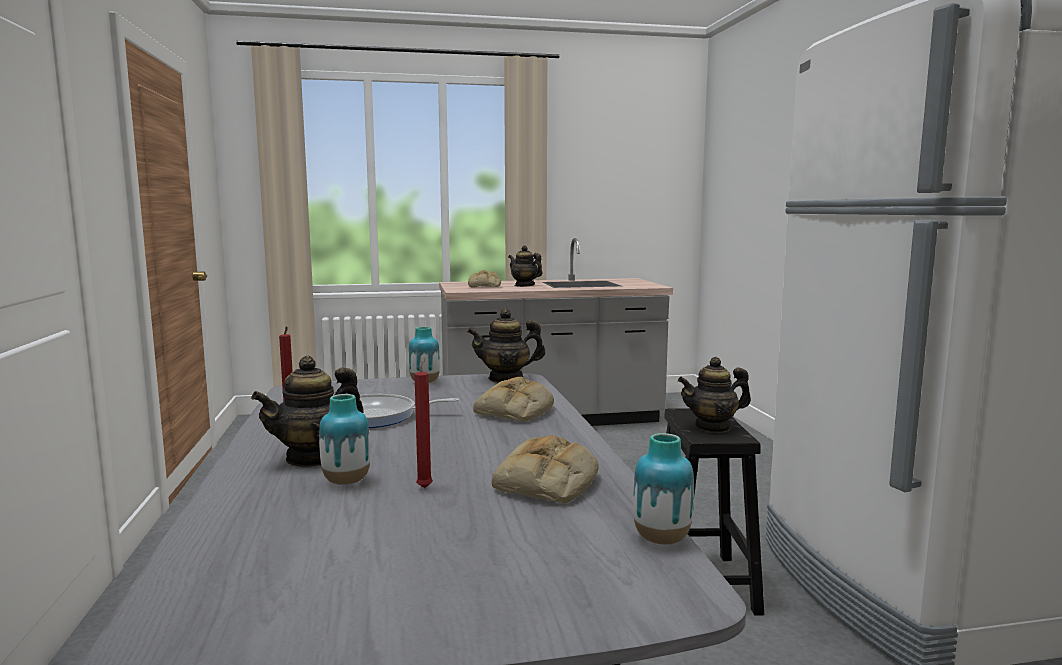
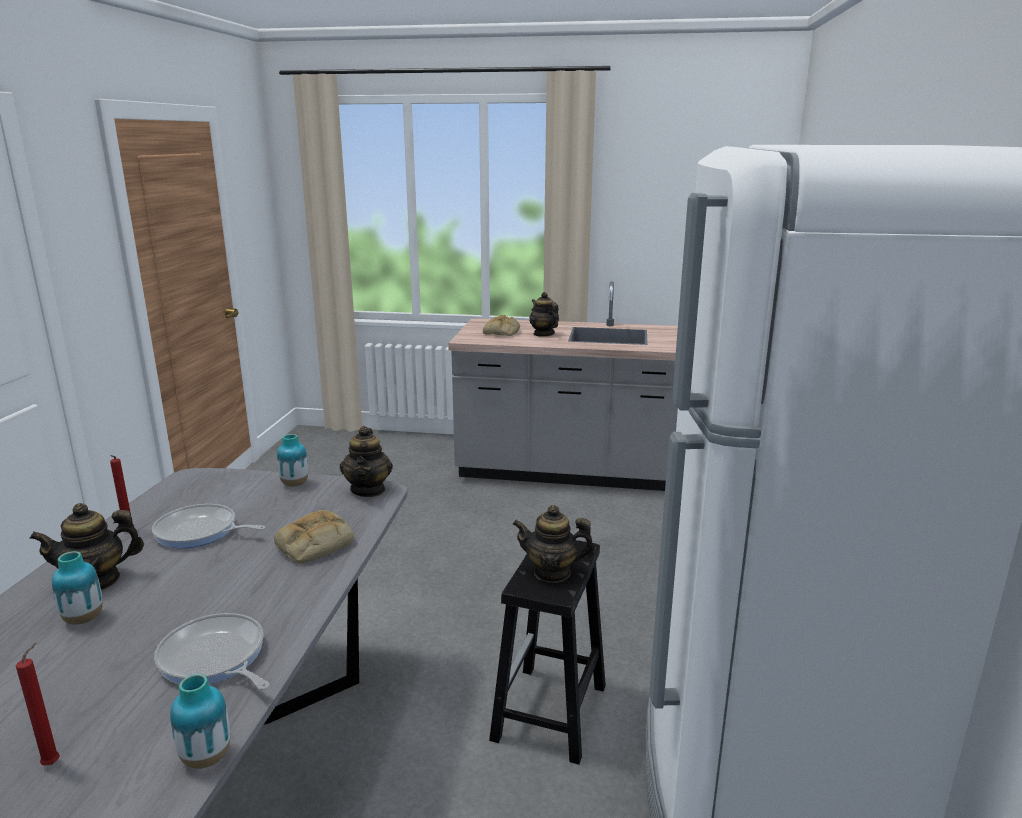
camera: 20 degrees right, 10 degrees up
(425, 487) = (126, 640): red candle -> red candle (54, 762)
(506, 379) = (368, 490): teapot -> teapot turned 105 degrees counterclockwise
(547, 484) = (214, 659): bread -> frying pan

